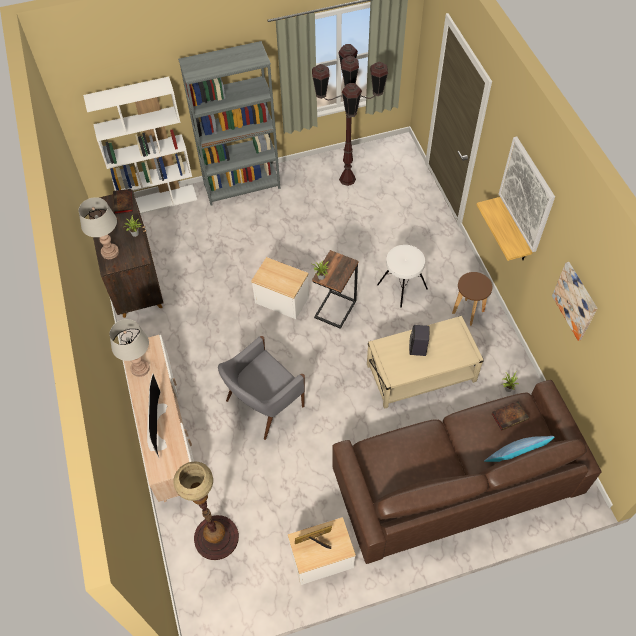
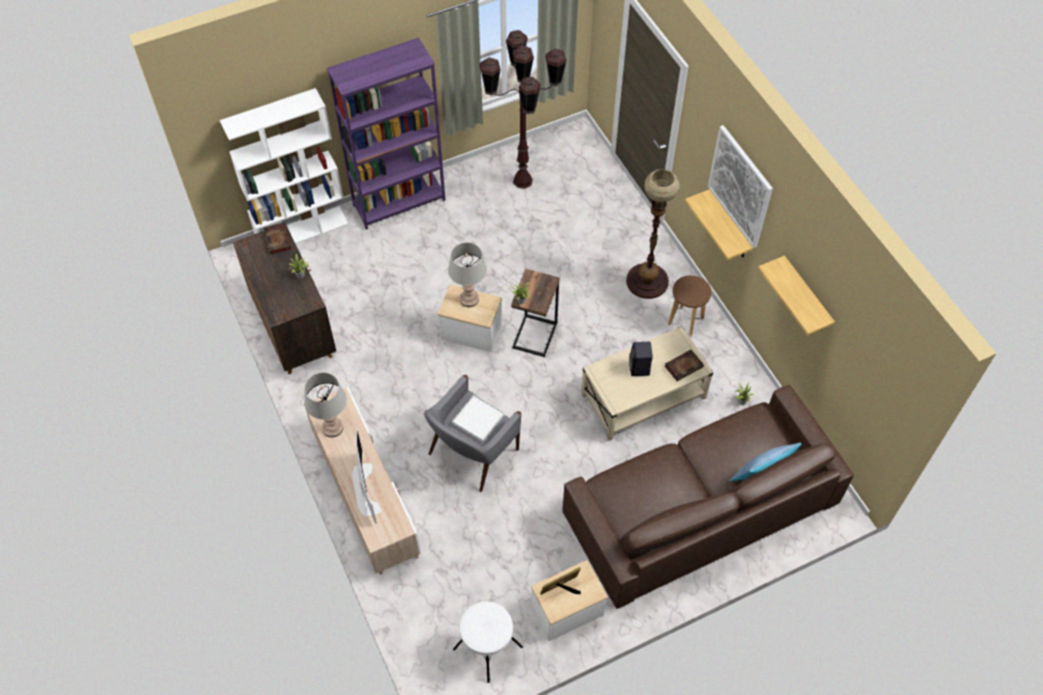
camera: 10 degrees left, 0 degrees up
(110, 252) = (275, 299): grey table lamp -> grey table lamp (469, 299)
(216, 537) = (446, 604): floor lamp -> floor lamp (647, 281)
(242, 186) = (399, 202): grey bookcase -> purple bookcase
(268, 376) = (478, 419): none -> white tray
(402, 286) = (606, 301): white stool -> white stool (487, 648)
(510, 416) = (750, 429): book -> book (684, 366)
(575, 301) = (806, 296): picture -> shelf

